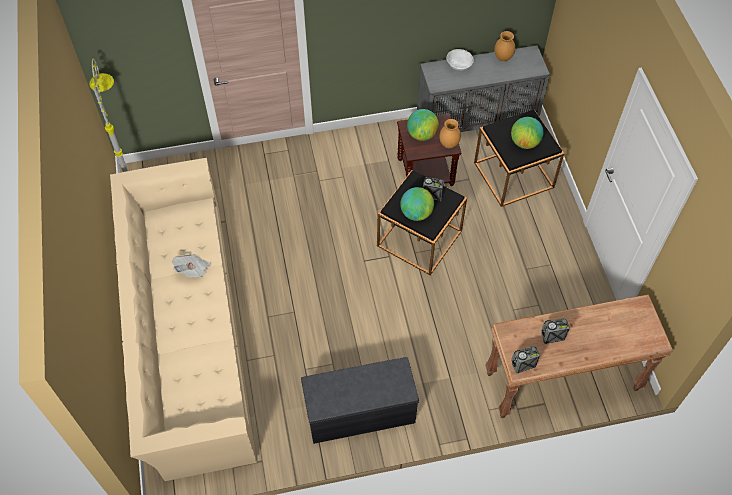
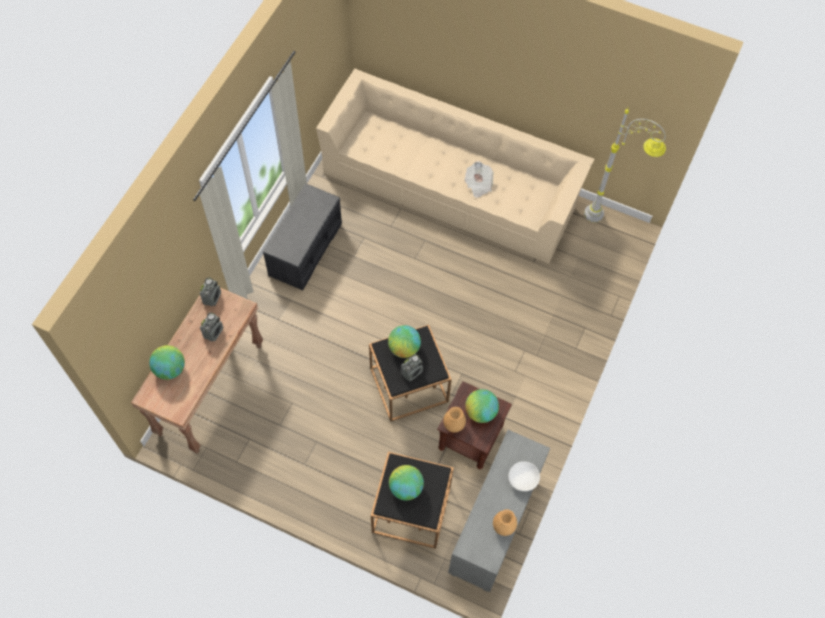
camera: 125 degrees right, 5 degrees up
(616, 343) = (170, 369): none -> globe

